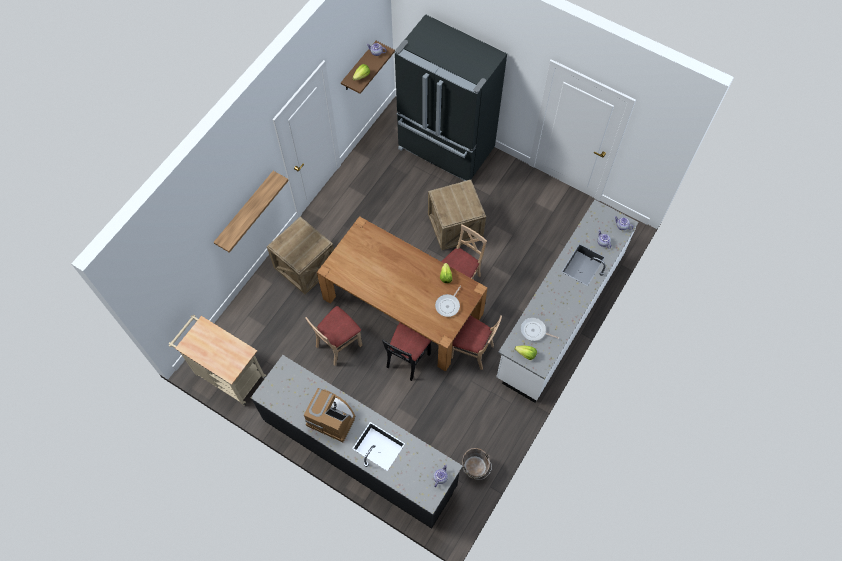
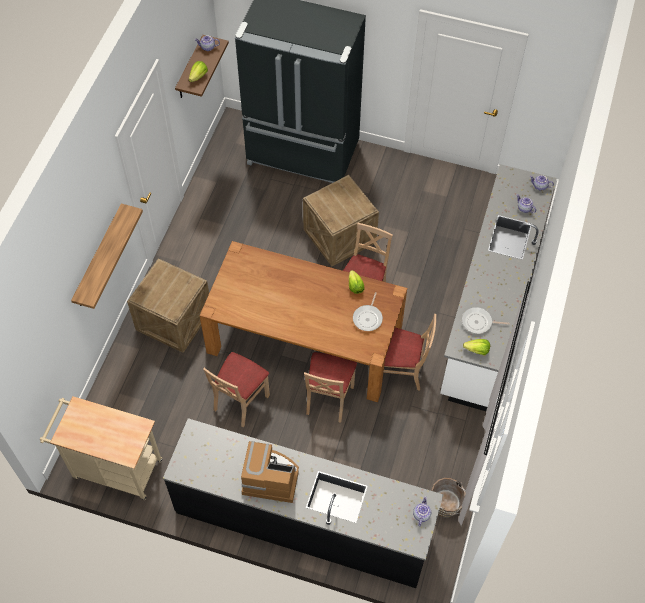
camera: 15 degrees left, 5 degrees down
(407, 359) = (328, 399): black chair -> beige chair

